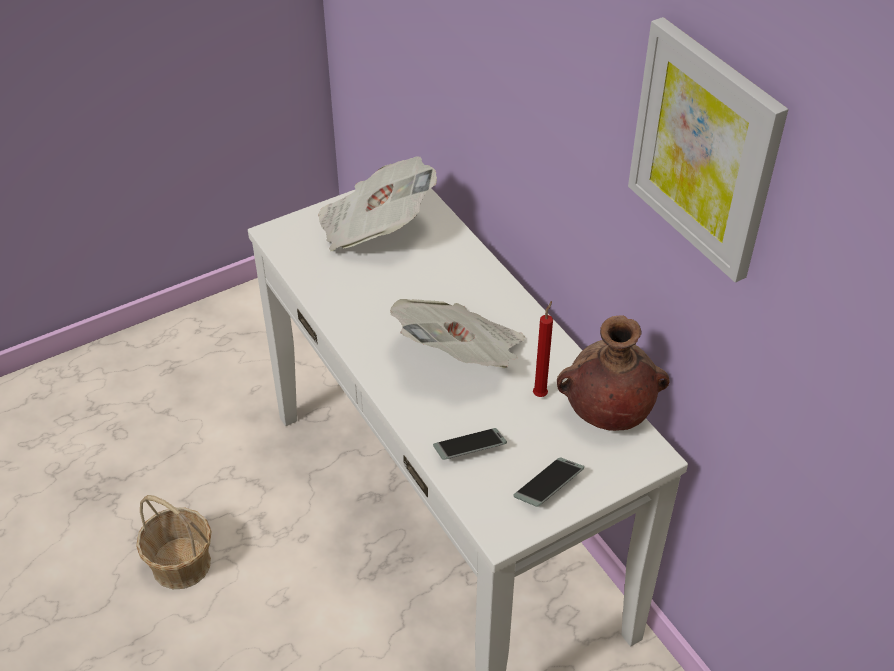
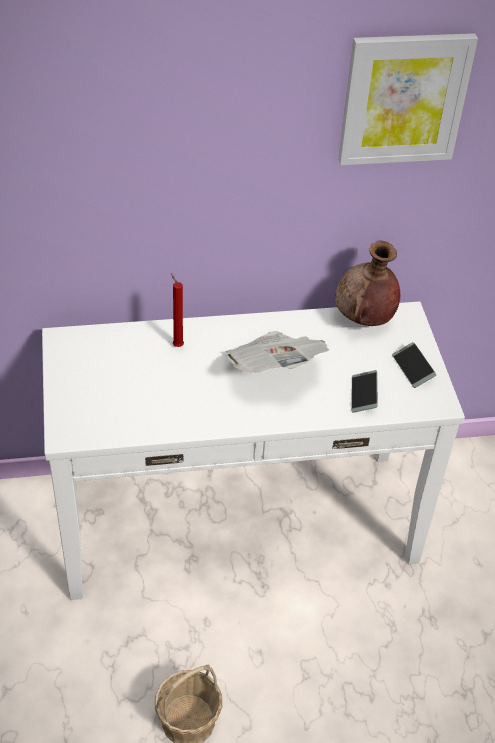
camera: 70 degrees left, 0 degrees up
(375, 228) = (102, 372): newspaper -> none
(541, 393) = (331, 343): red candle -> red candle (177, 345)

